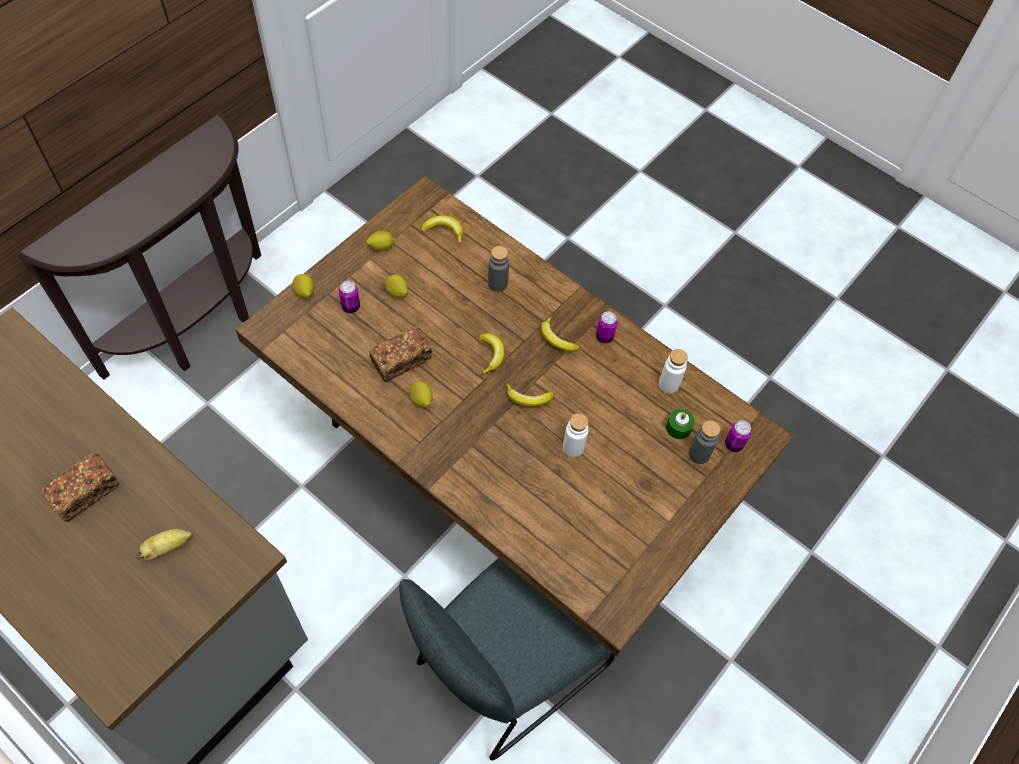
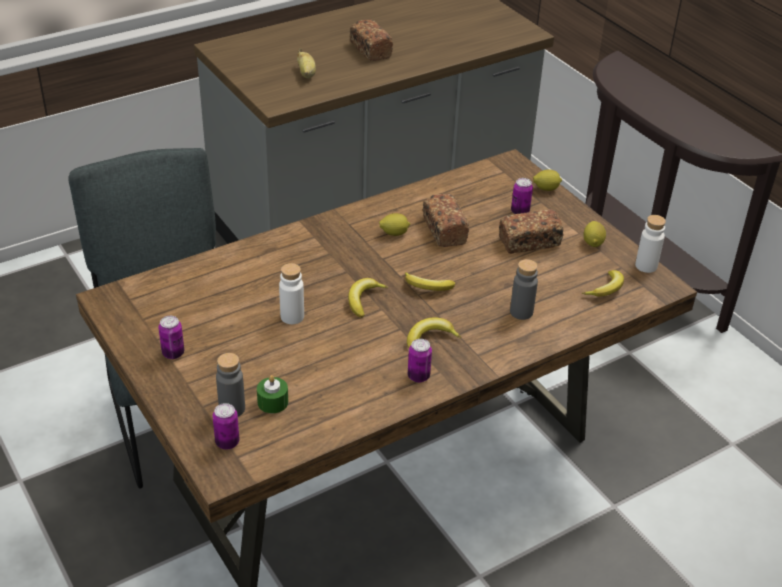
camera: 110 degrees right, 20 degrees down
(397, 293) = (529, 242): lemon -> bread
(659, 524) = (173, 353): none -> can
(668, 384) = (332, 411): white bottle -> white bottle (646, 266)

